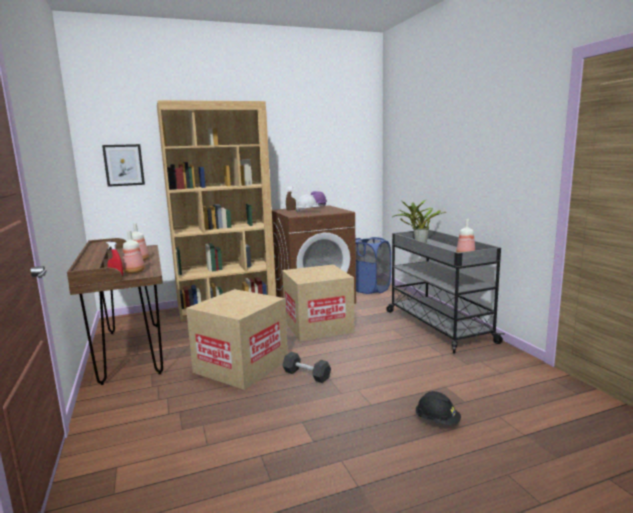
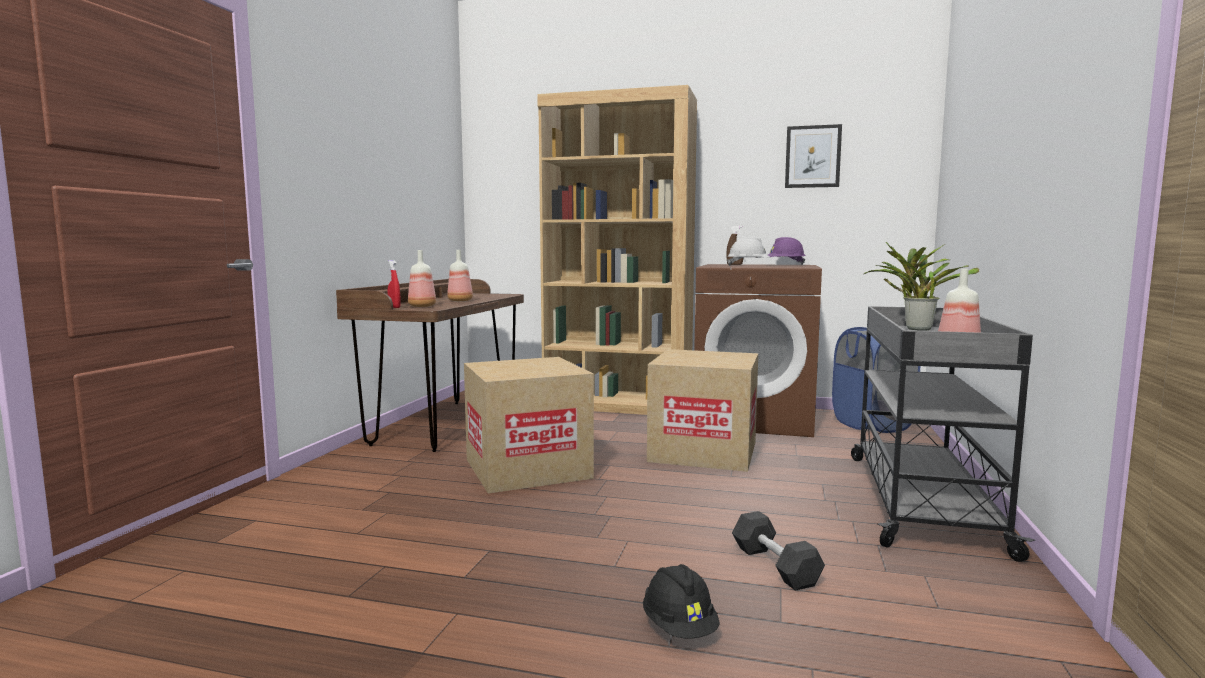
camera: 35 degrees right, 5 degrees down
(124, 165) = (515, 189): picture -> picture (812, 156)
(306, 375) = (588, 501): black dumbbell -> black dumbbell (775, 566)

